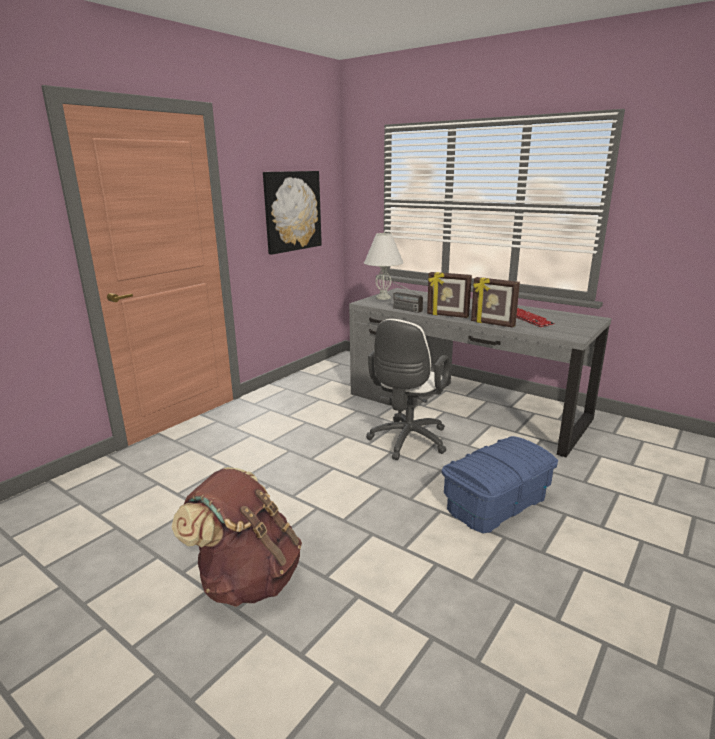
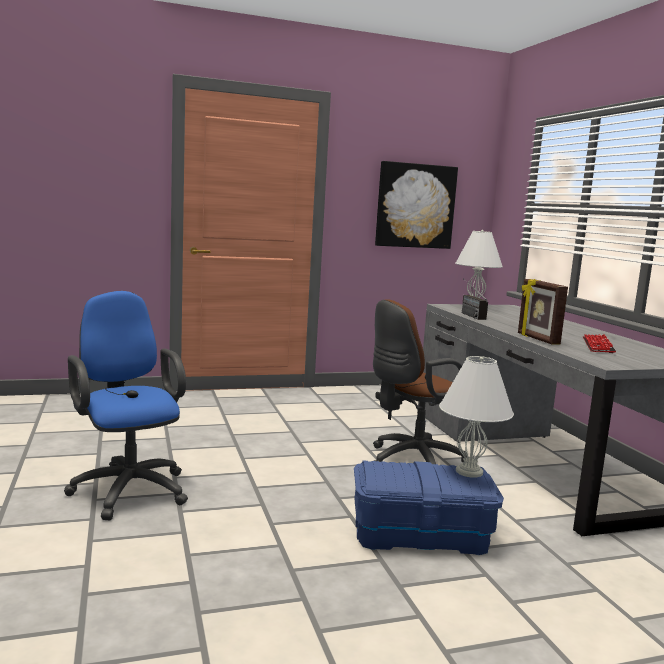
camera: 35 degrees right, 10 degrees down
(247, 579) = (128, 488): brown backpack -> blue office chair
(406, 442) = (411, 461): white office chair -> brown office chair
(447, 315) = (504, 326): picture frame -> none
(520, 444) = (469, 471): none -> white table lamp

